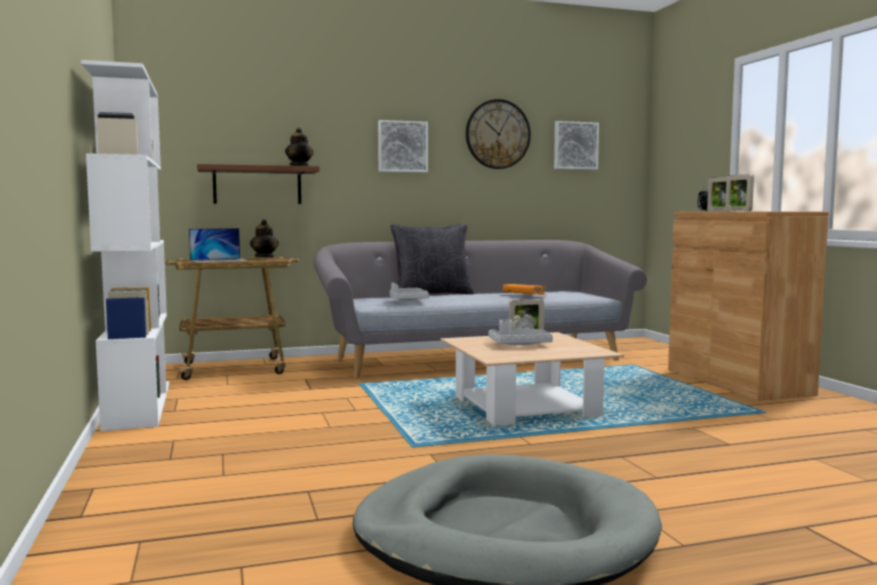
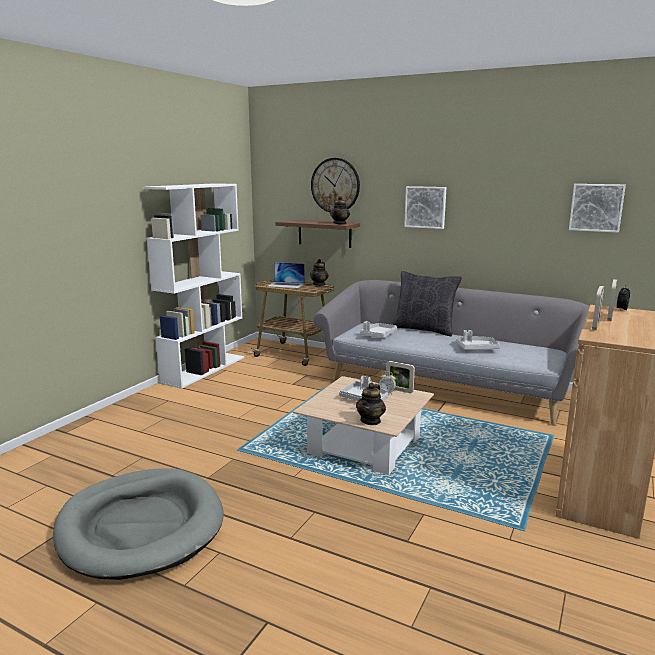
camera: 45 degrees right, 10 degrees up
(497, 134) = (512, 196): wall clock -> wall clock (335, 185)
(524, 295) = (476, 348): orange book -> grey tray
(575, 353) = (371, 420): none -> teapot

